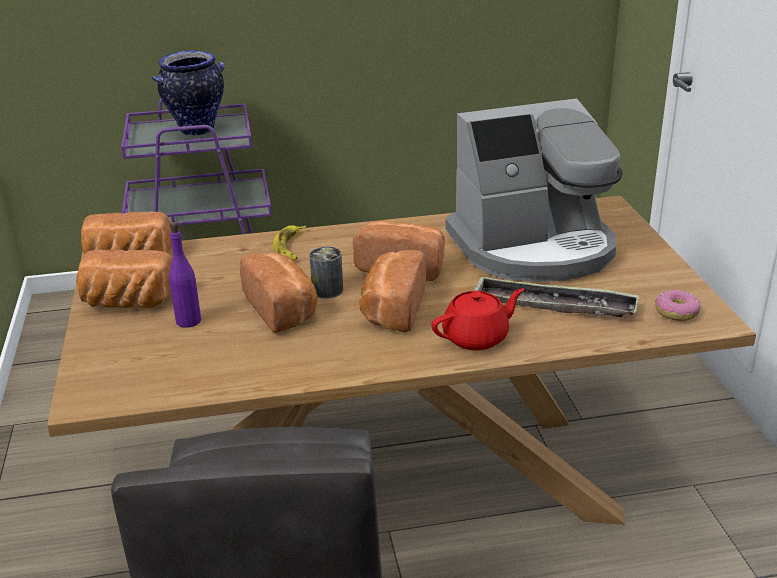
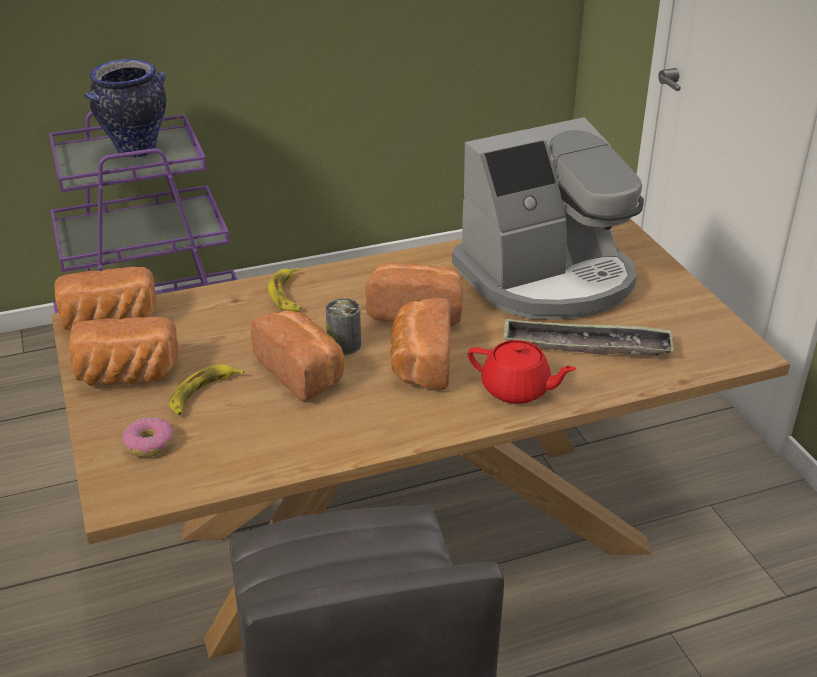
camera: 10 degrees left, 5 degrees up
(188, 321) = (202, 394): purple bottle -> banana
(477, 337) = (517, 390): red teapot -> red teapot turned 60 degrees clockwise
(676, 312) = (709, 345): donut -> donut (149, 444)

